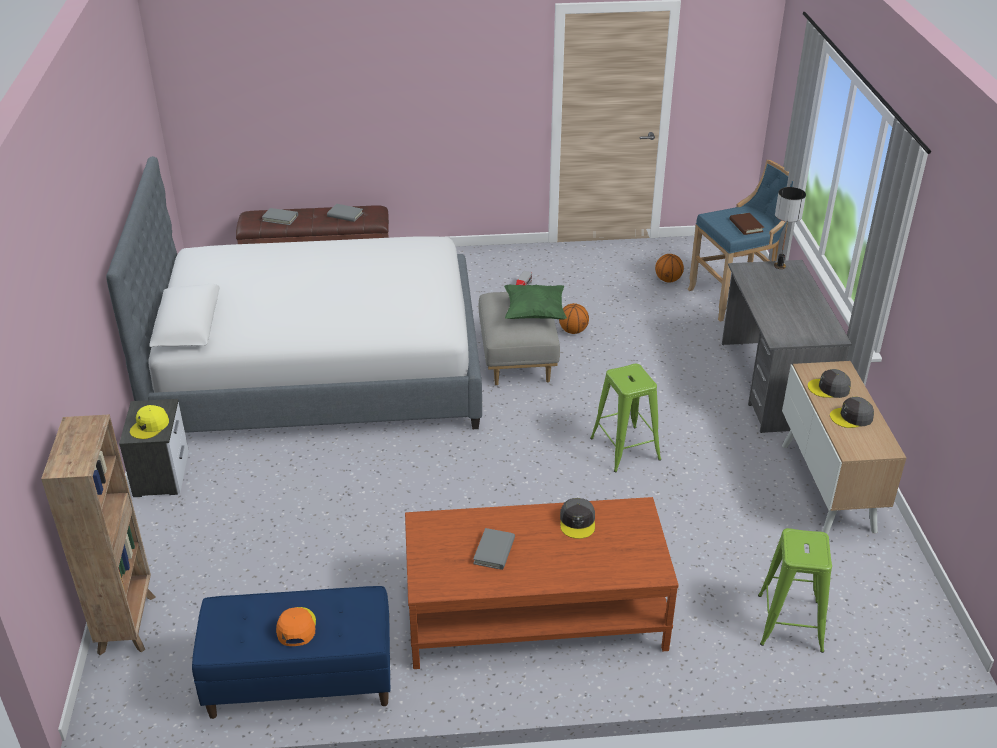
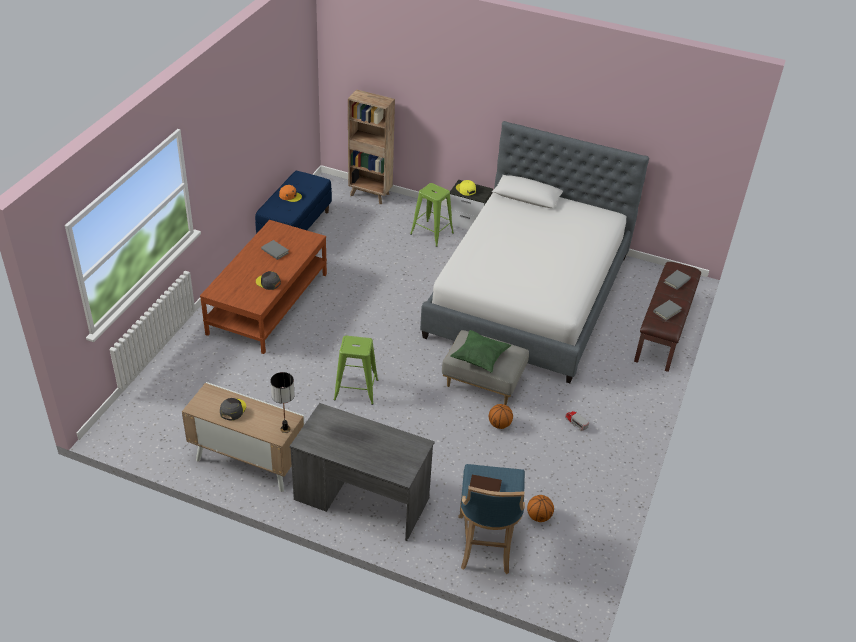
camera: 115 degrees right, 5 degrees up
(779, 266) = (409, 467): table lamp -> table lamp (285, 429)
(790, 622) = (178, 385): green stool -> green stool (432, 234)
(829, 388) = (265, 417): grey cap -> none

